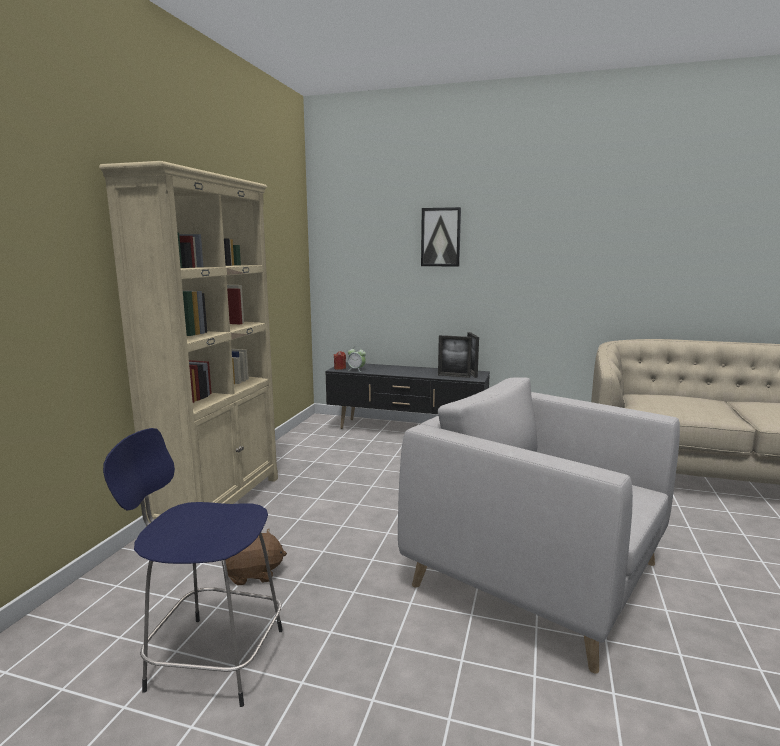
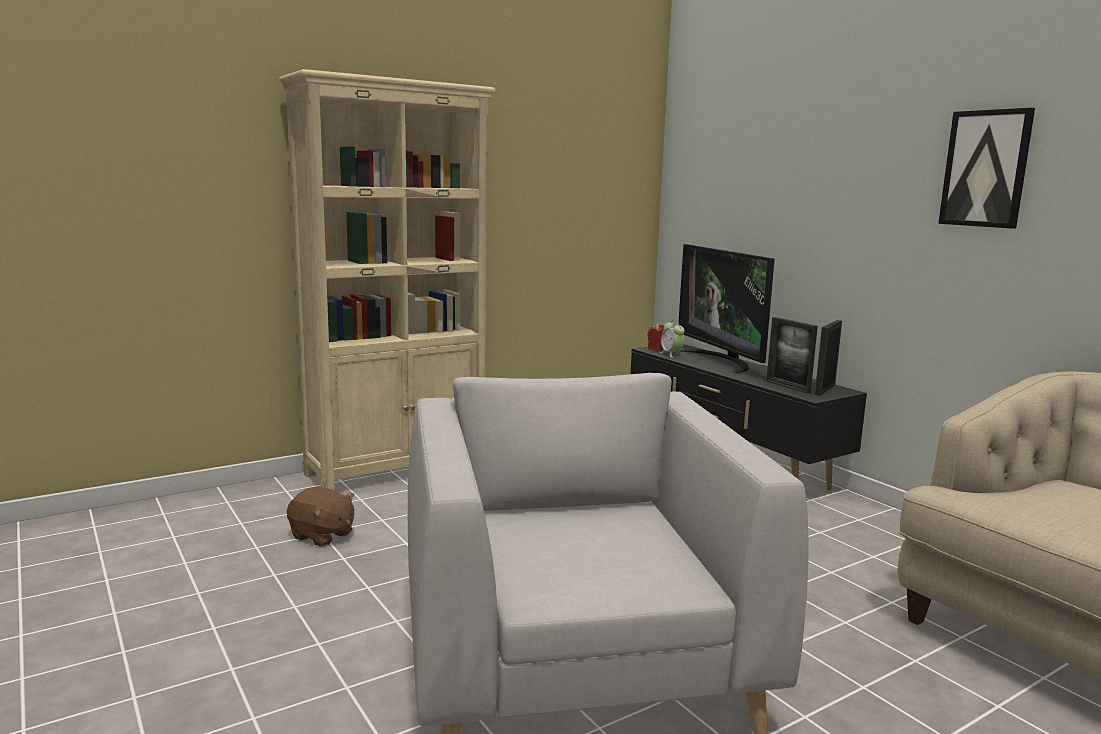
camera: 40 degrees right, 0 degrees up
(212, 658) = (195, 579): blue stool -> none
(390, 368) = (722, 361): none -> television
(441, 237) = (819, 159): picture -> picture (986, 169)

